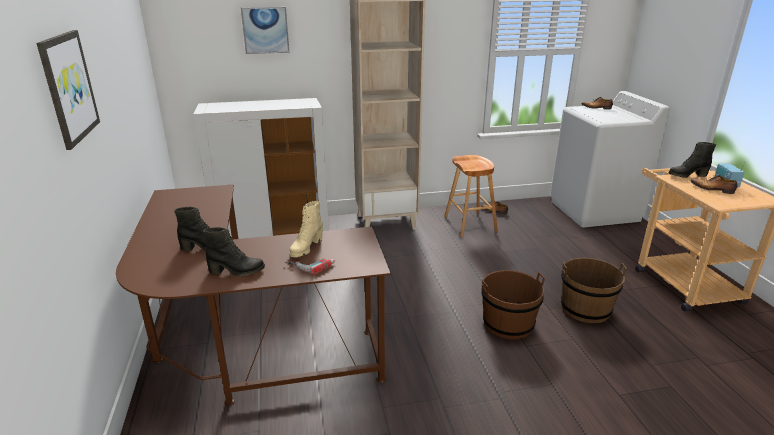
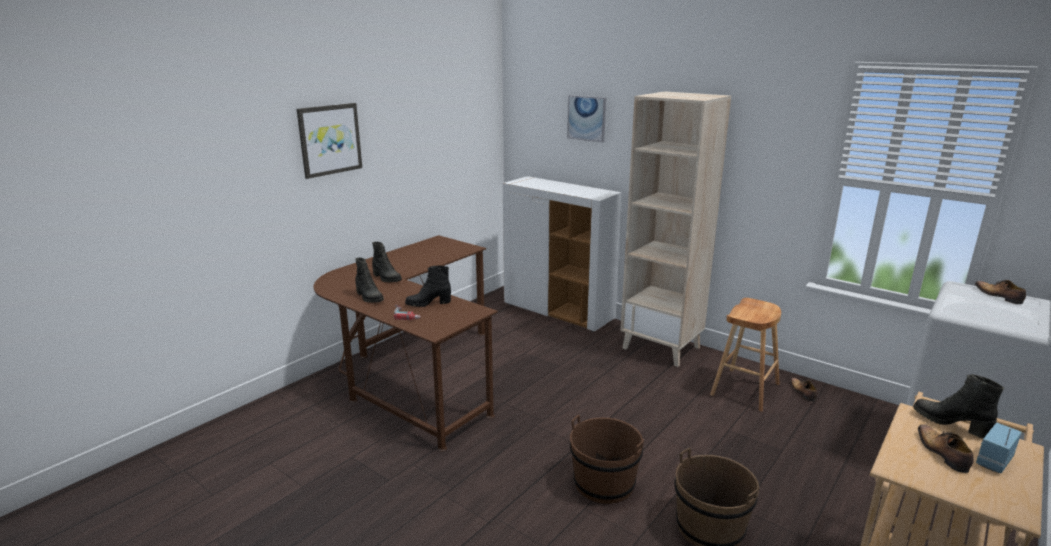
camera: 50 degrees right, 5 degrees down
(306, 248) = (428, 303): beige boot -> black boot

